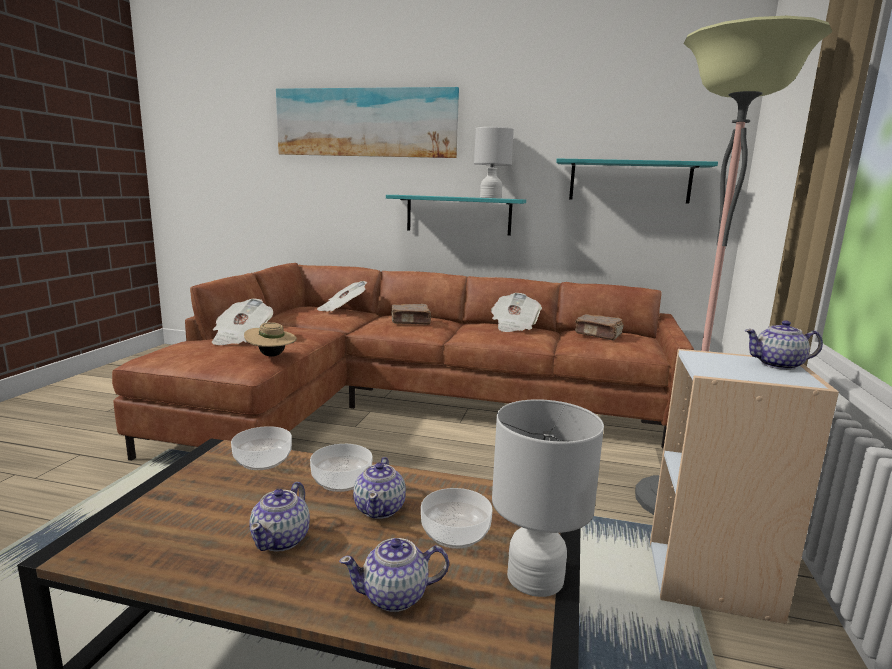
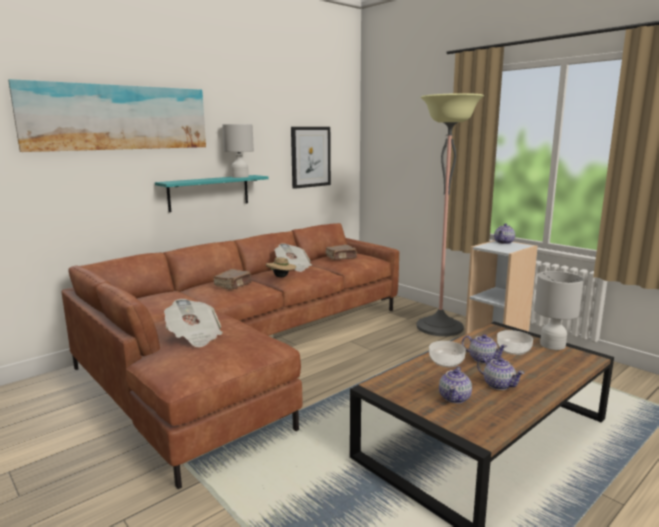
camera: 55 degrees left, 0 degrees up
(262, 461) = (403, 377): bowl -> none
(271, 356) = (256, 335): beige hat -> beige hat (281, 277)
(342, 309) = (162, 295): newspaper -> none
(396, 596) = (554, 370): teapot -> teapot (455, 397)
(629, 181) = (310, 157): turquoise shelf -> picture

